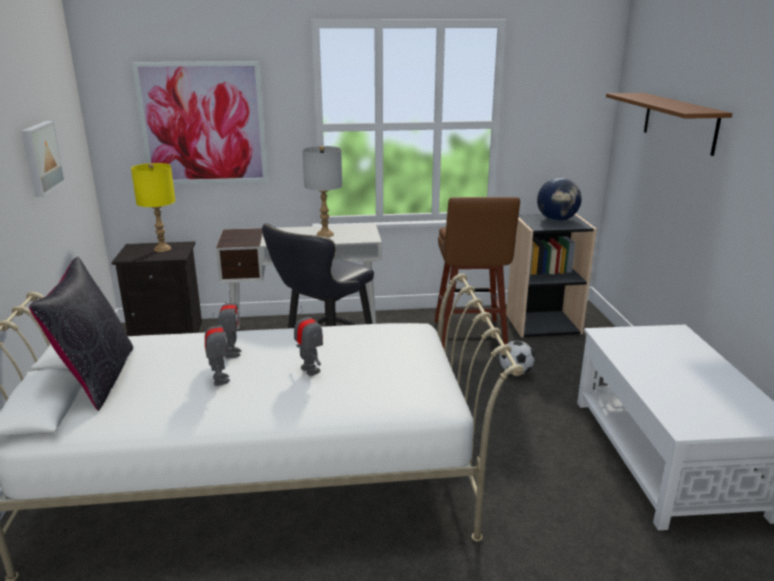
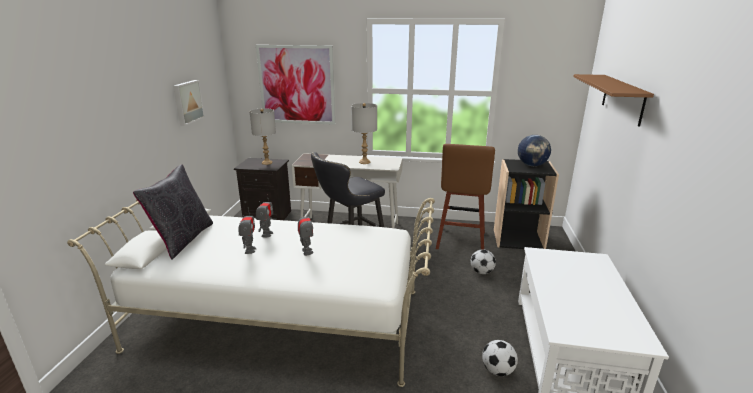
camera: 15 degrees right, 0 degrees up
(163, 249) = (267, 162): yellow table lamp -> grey table lamp
(591, 496) = (497, 370): none -> football

